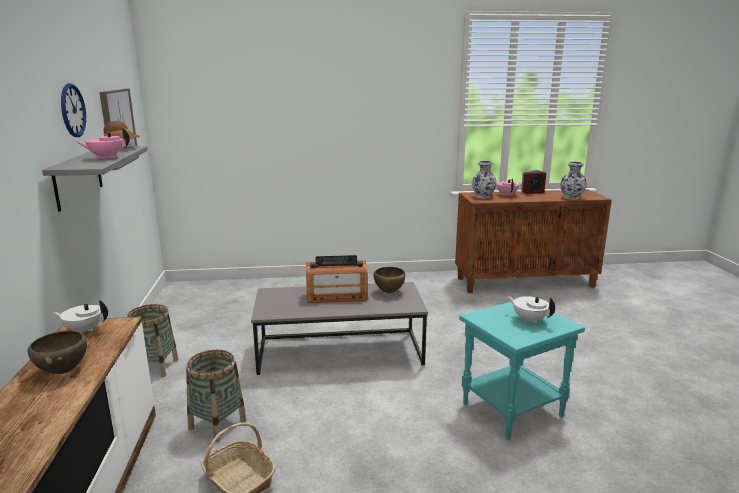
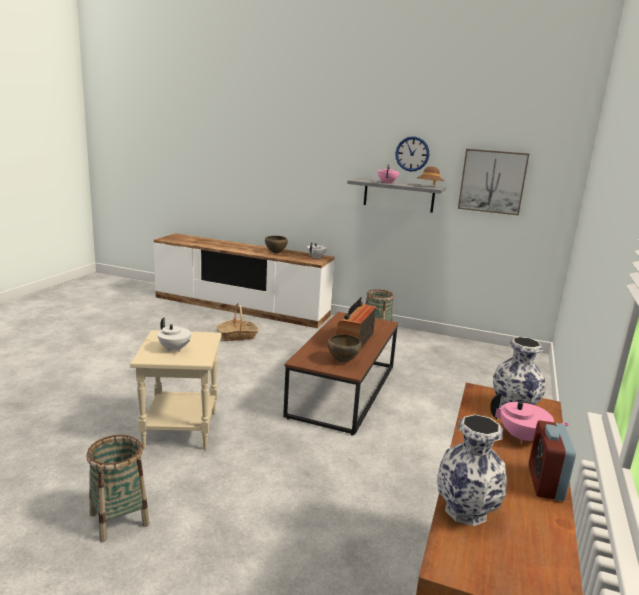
camera: 115 degrees right, 0 degrees up
(217, 424) = (291, 339): basket -> basket (119, 519)
(339, 352) = (343, 390): grey coffee table -> brown coffee table
(511, 409) = (182, 430): turquoise side table -> beige side table
(529, 320) = (174, 349): white teapot -> white teapot turned 60 degrees clockwise

